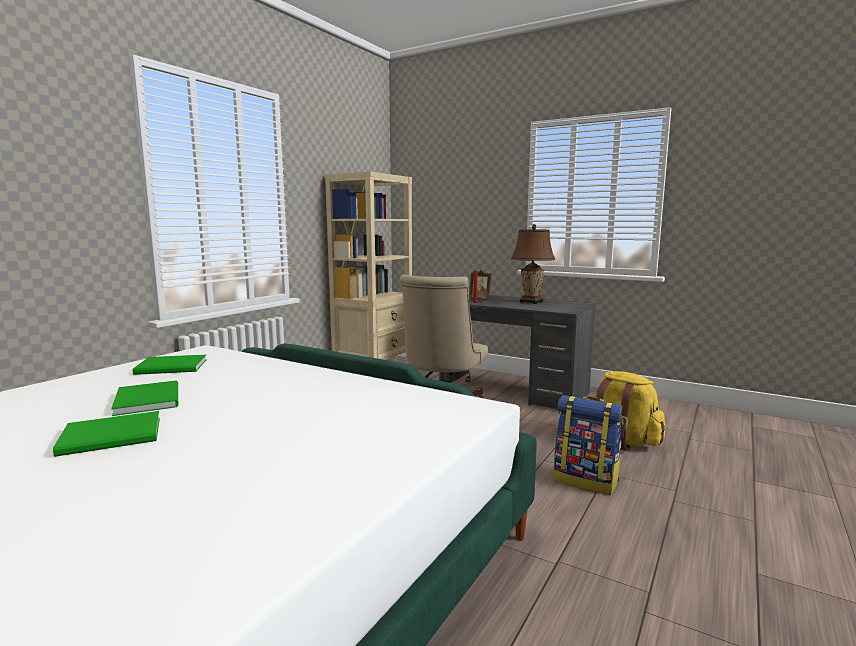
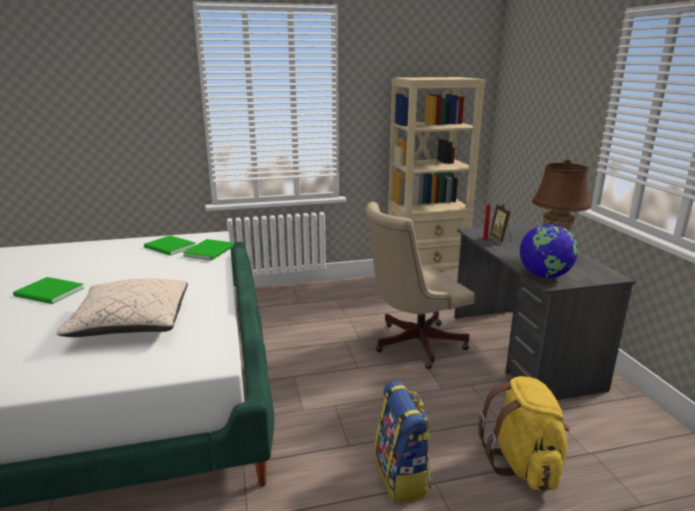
camera: 45 degrees right, 10 degrees up
(150, 399) = (110, 271): green book -> green book (211, 251)
(328, 417) = (132, 324): none -> beige pillow
(555, 309) = (544, 276): none -> globe

